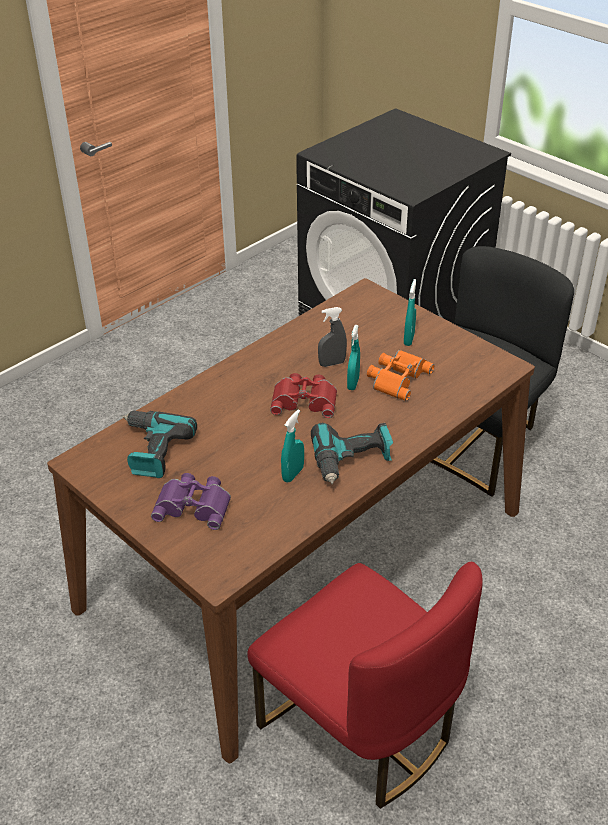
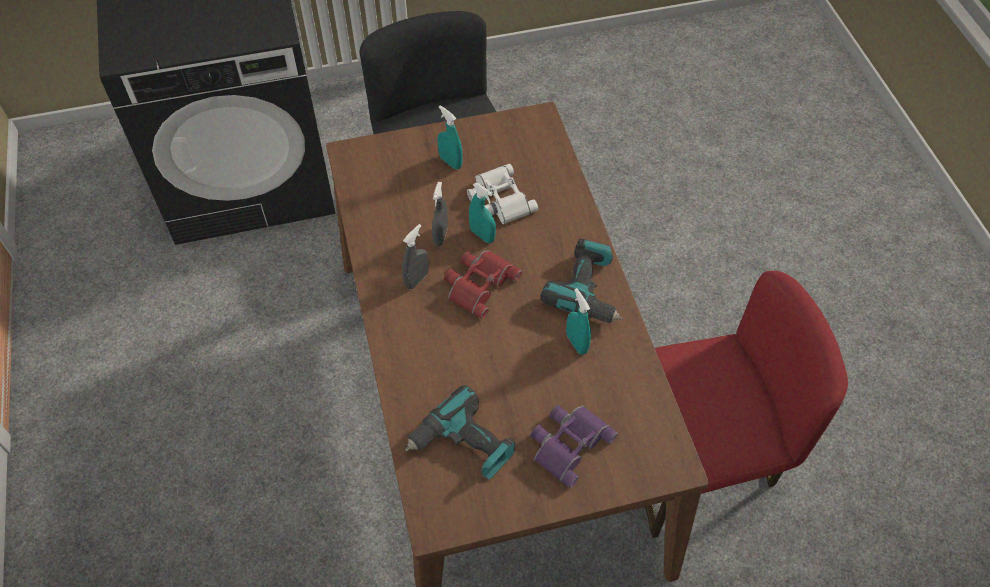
camera: 60 degrees left, 15 degrees up
(280, 368) = (416, 279): none -> grey spray bottle
(397, 378) = (498, 200): orange binoculars -> white binoculars

